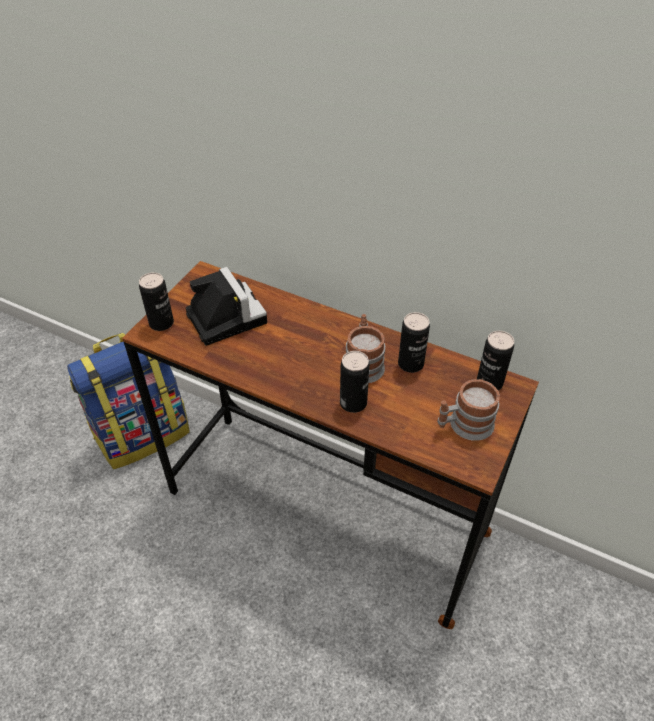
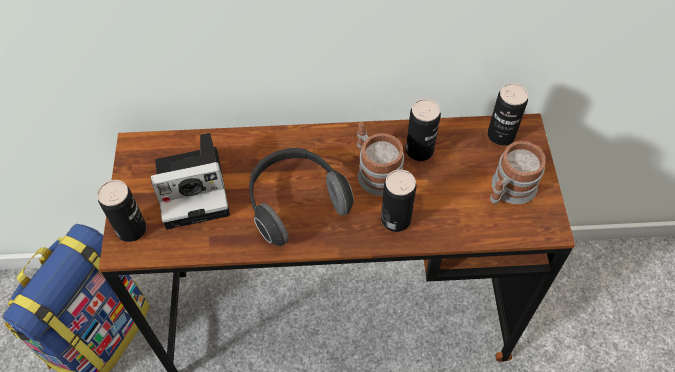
camera: 30 degrees left, 10 degrees up
(224, 316) = (196, 187): camera -> camera turned 135 degrees clockwise
(286, 357) = (295, 202): none -> headphones

